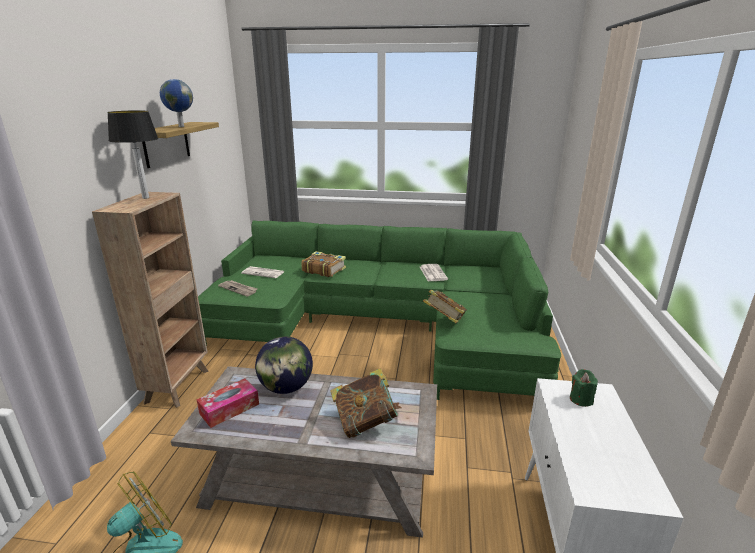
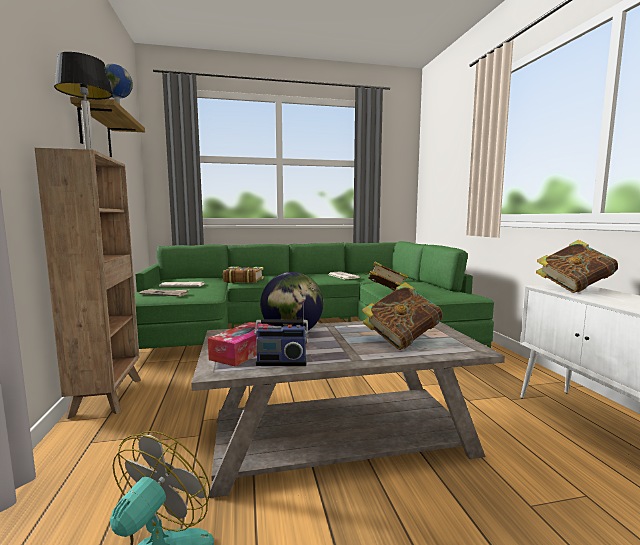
camera: 20 degrees left, 15 degrees down
(246, 430) = (282, 361): none -> radio
(581, 399) = (573, 289): green candle -> book

